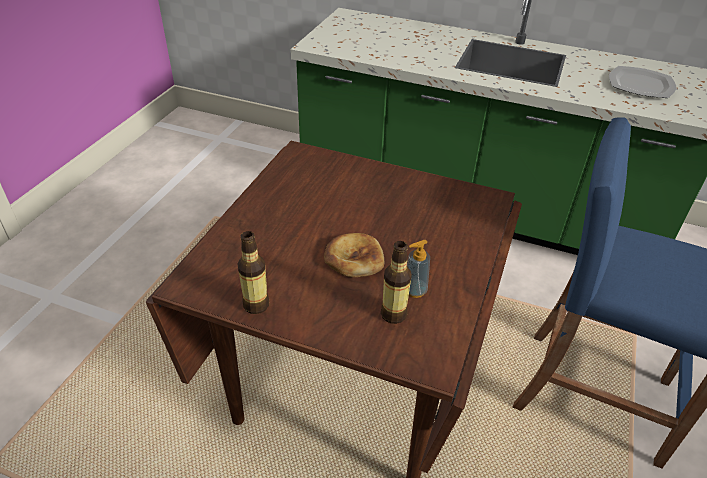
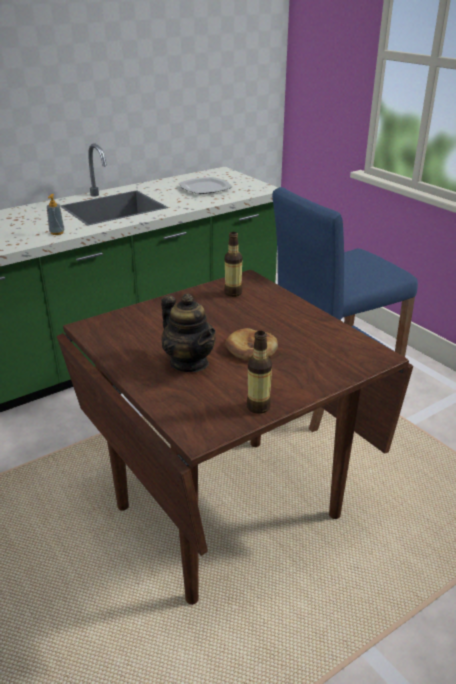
camera: 55 degrees left, 10 degrees down
(294, 231) = (189, 362): none -> teapot
(393, 314) = (322, 353): bottle -> bottle (233, 293)
(414, 290) = (307, 337): soap dispenser -> soap dispenser (57, 233)

